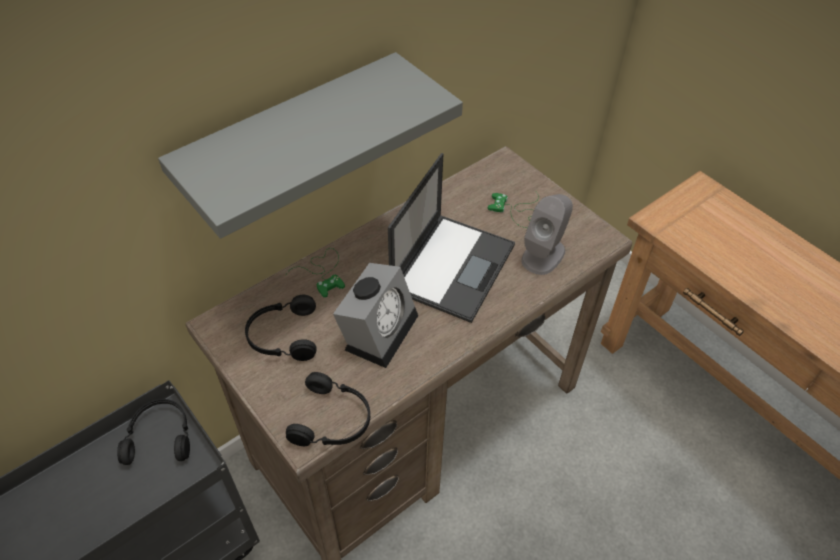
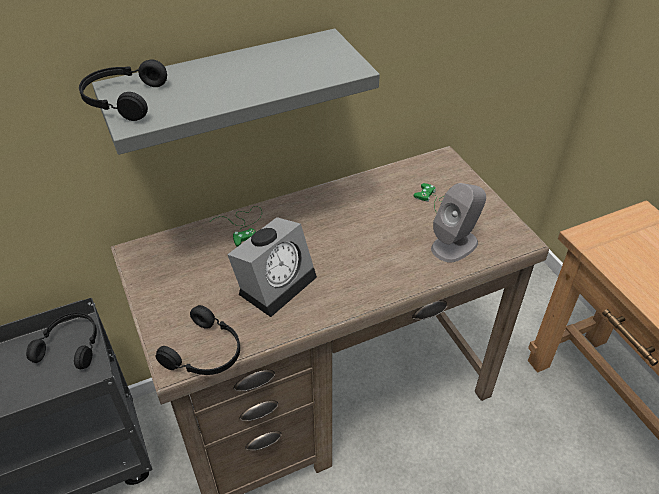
camera: 15 degrees right, 5 degrees down
(282, 336) = (188, 272): black headphones -> black headphones (122, 100)
(453, 266) = (364, 240): laptop -> none

